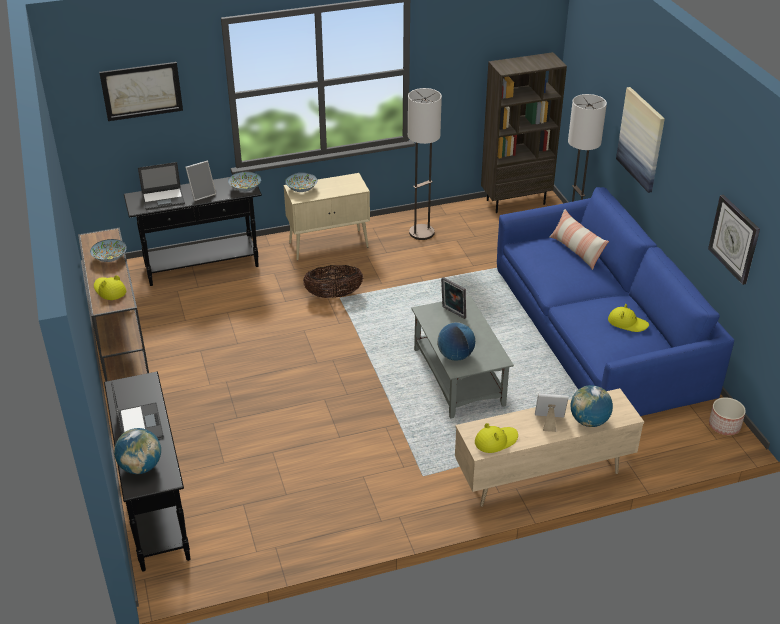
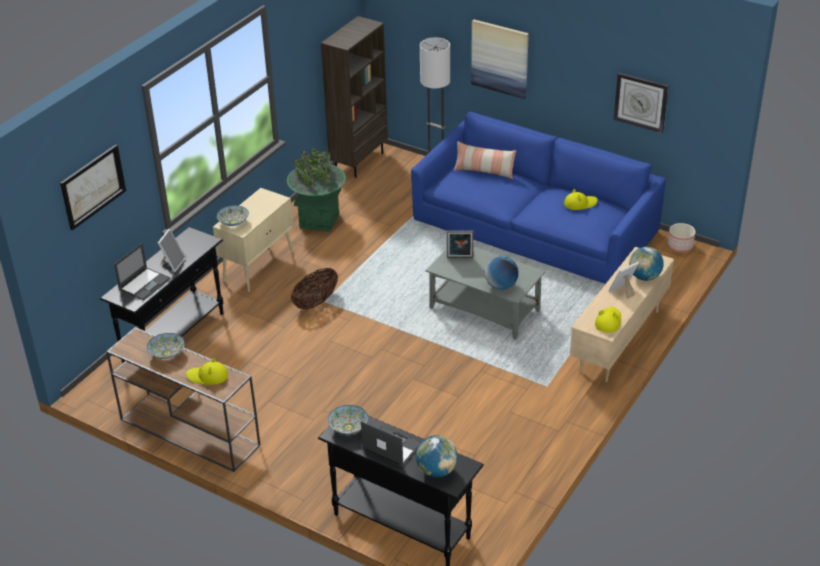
camera: 40 degrees left, 0 degrees up
(245, 188) = (203, 241): bowl -> bowl (348, 427)
(421, 233) = (319, 220): floor lamp -> green planter

